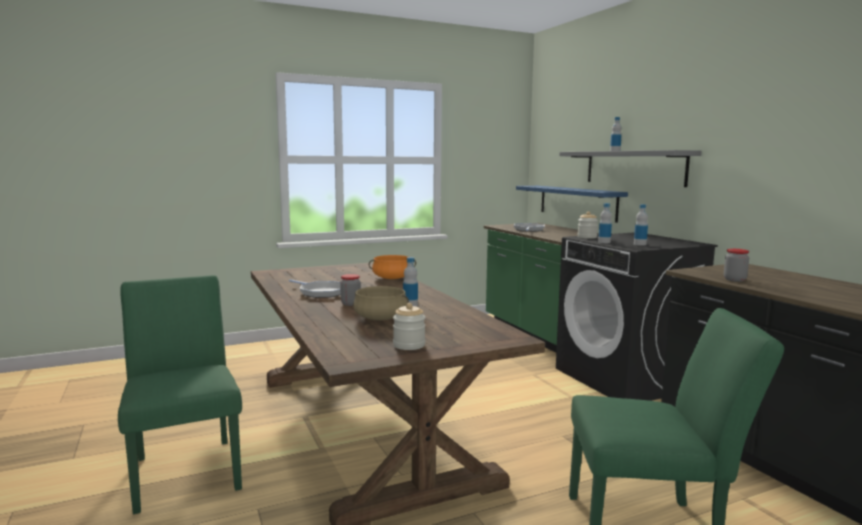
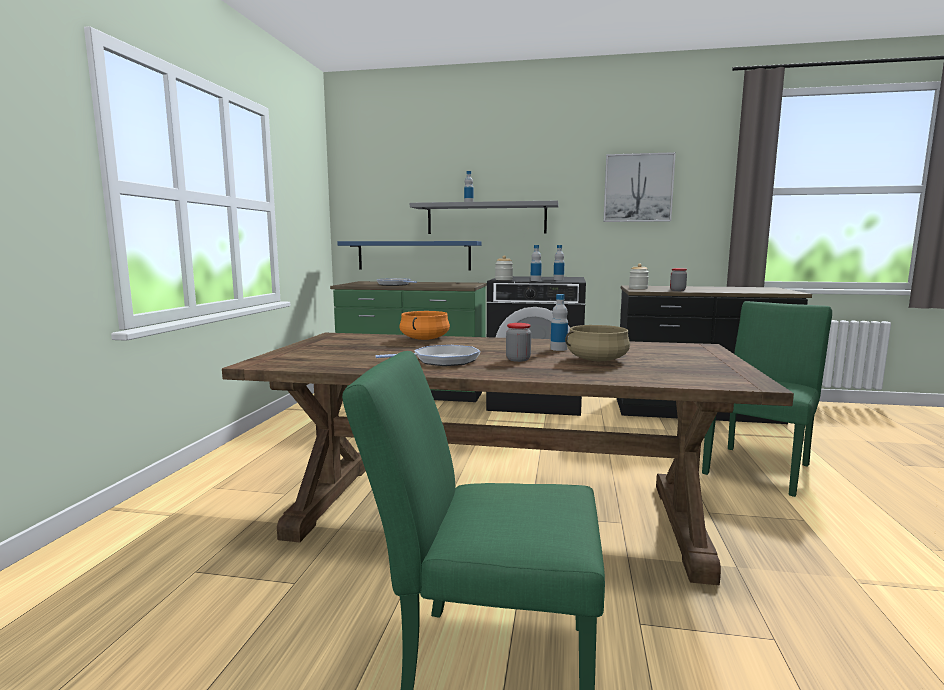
camera: 55 degrees left, 0 degrees up
(409, 345) = (706, 365): jar -> jar (638, 288)
(797, 130) = (638, 188): none -> picture

